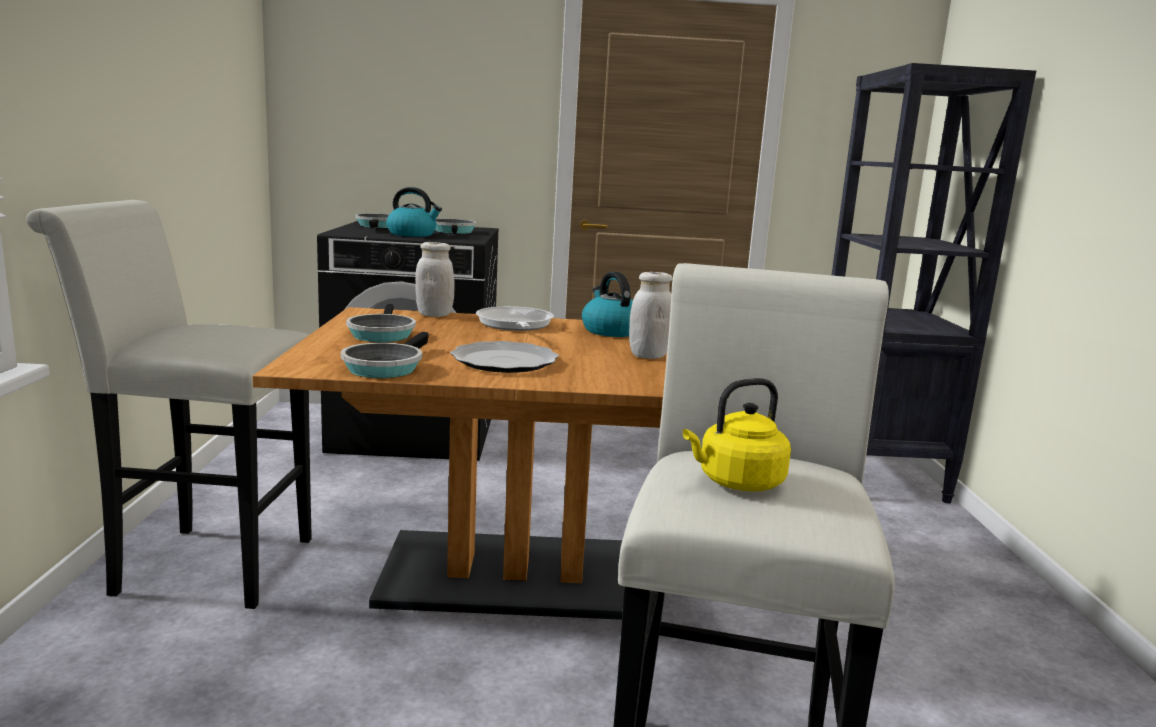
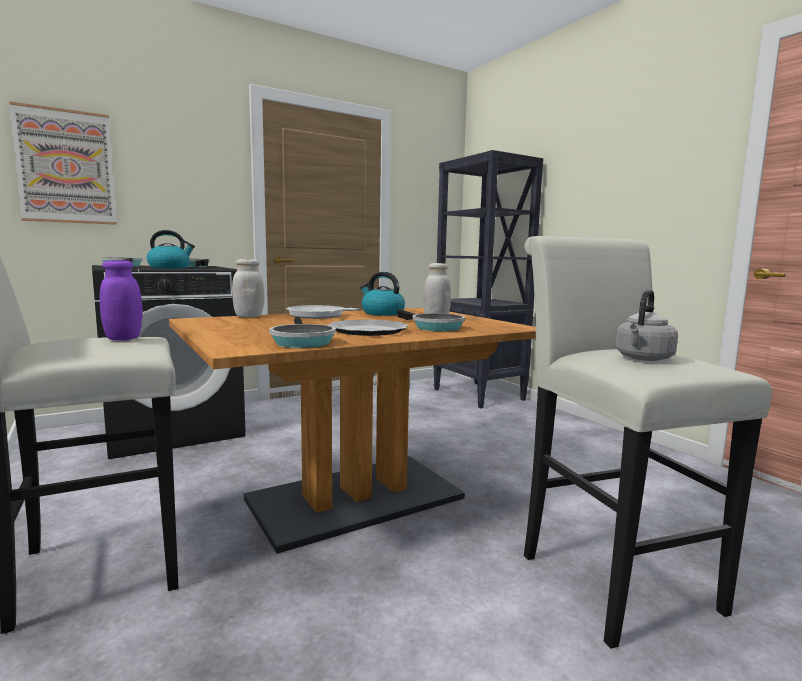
camera: 30 degrees left, 5 degrees down
(244, 333) = (124, 338): none -> purple jar
(340, 102) = (66, 167): none -> picture
(381, 334) = (242, 328): frying pan -> frying pan (434, 327)
(736, 483) = (643, 358): yellow kettle -> grey kettle

